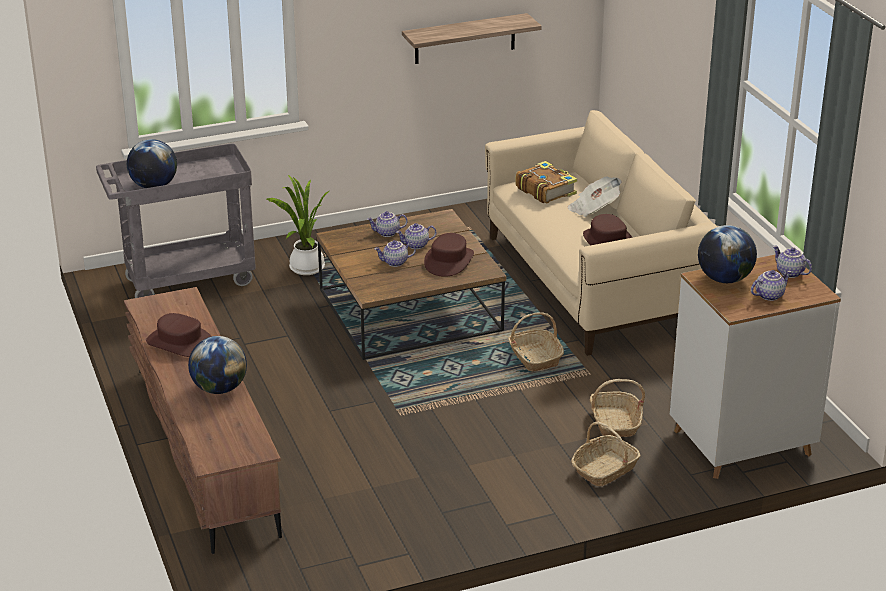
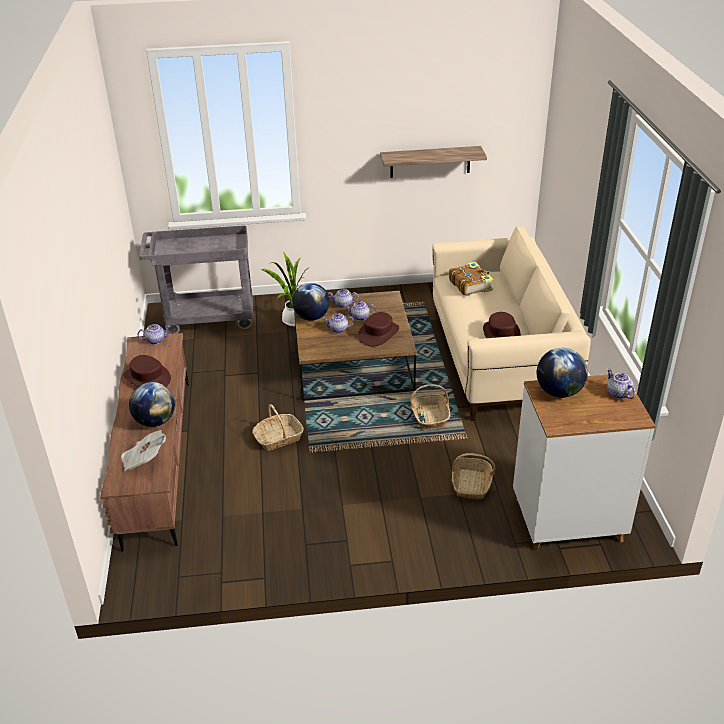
camera: 15 degrees right, 5 degrees up
(154, 186) = (178, 252): globe -> globe (311, 317)
(593, 209) = (501, 304): newspaper -> newspaper (144, 460)
(605, 469) = (447, 526): basket -> basket (278, 438)
(769, 295) = (592, 413): teapot -> teapot (156, 340)

